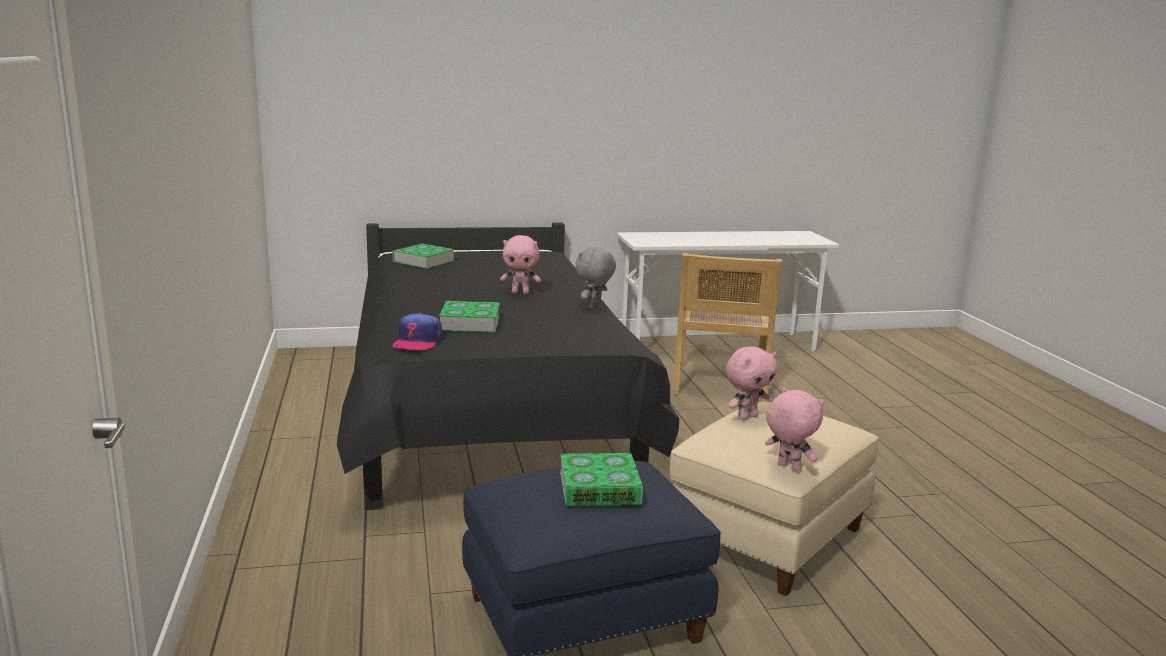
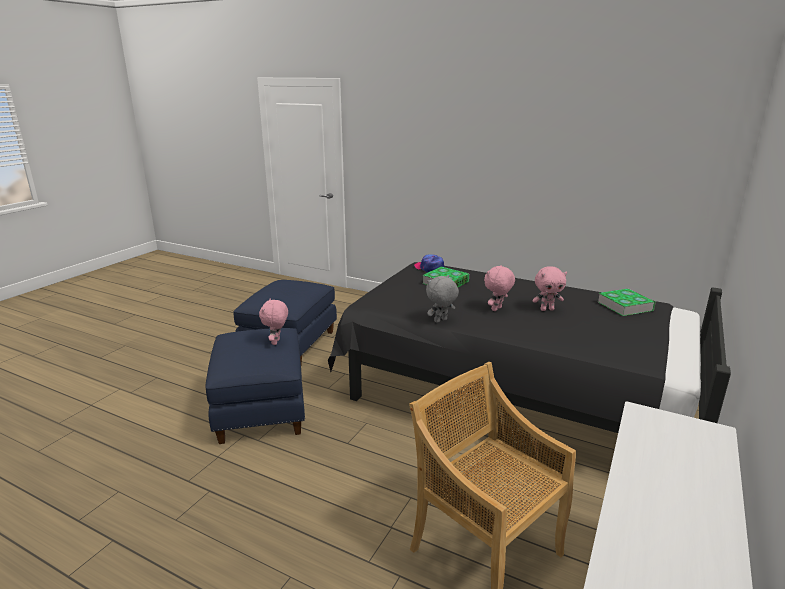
camera: 130 degrees right, 5 degrees up
(594, 306) = (441, 321): grey plush toy -> grey plush toy turned 105 degrees counterclockwise
(599, 487) = (282, 290): book -> none
(766, 537) = (262, 409): beige ottoman -> blue ottoman
(788, 467) = (230, 333): pink plush toy -> pink plush toy (547, 309)

